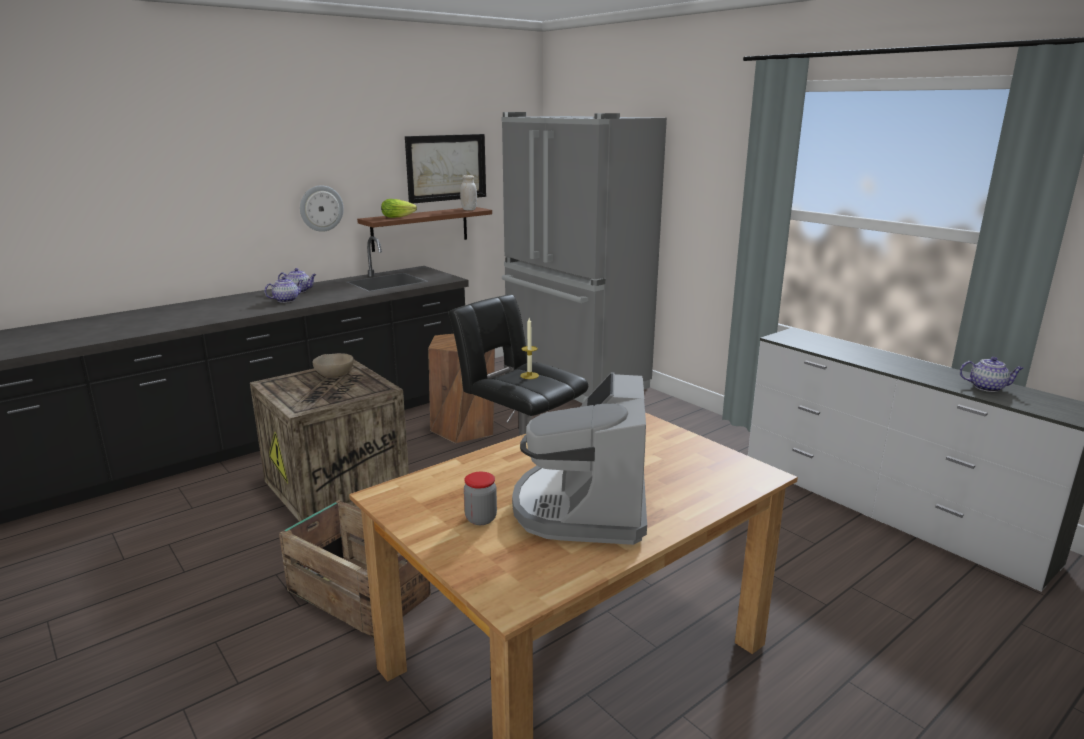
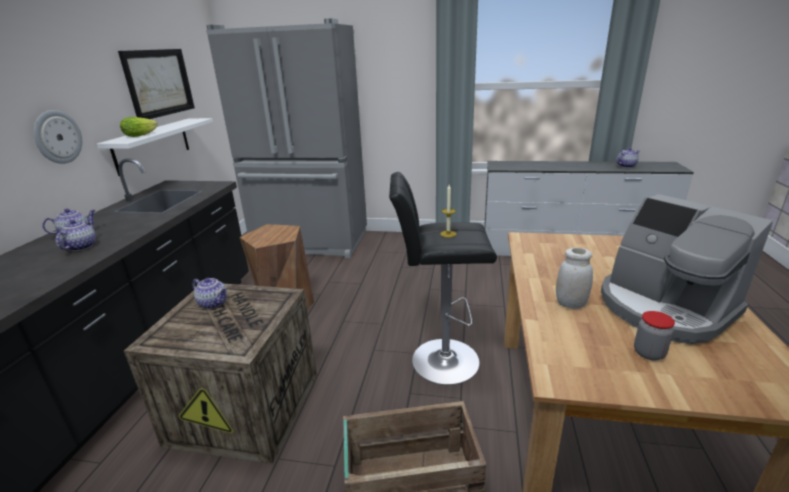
camera: 40 degrees left, 5 degrees up
(335, 375) = (214, 303): beige bowl -> teapot
(420, 228) = (152, 145): brown shelf -> white shelf
(469, 210) = (192, 121): white jar -> white jar (570, 304)

